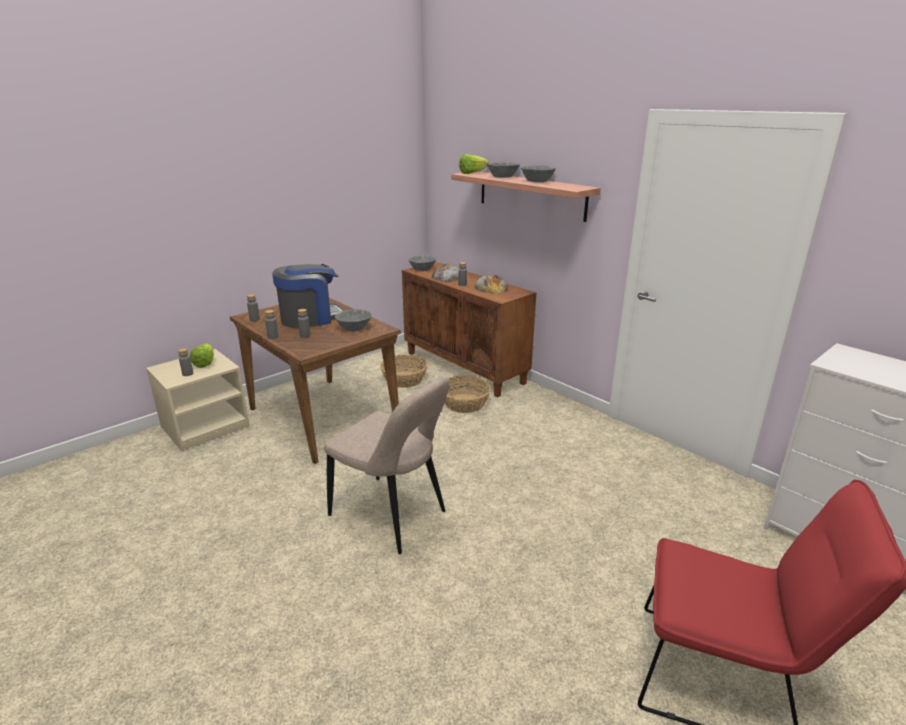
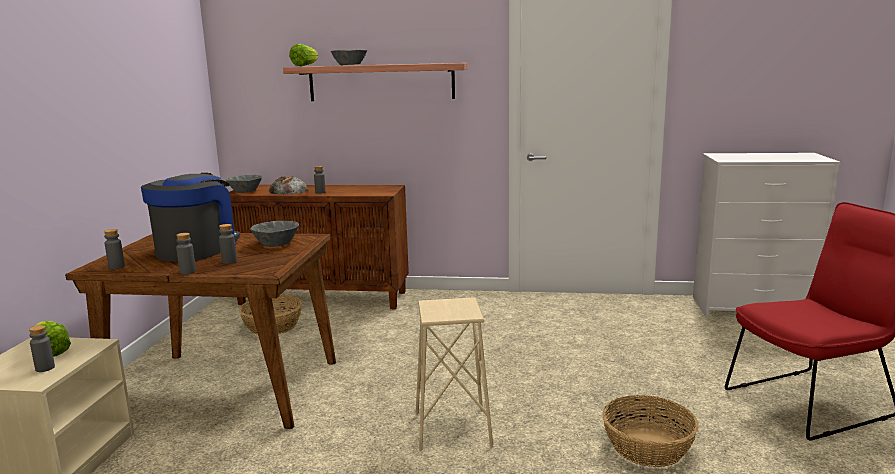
camera: 40 degrees left, 10 degrees down
(392, 516) = (452, 429): beige chair -> beige stool
(465, 403) = (373, 323): basket -> basket (648, 447)
(491, 287) = (354, 189): bread -> none
(537, 181) = (398, 64): grey bowl -> none

